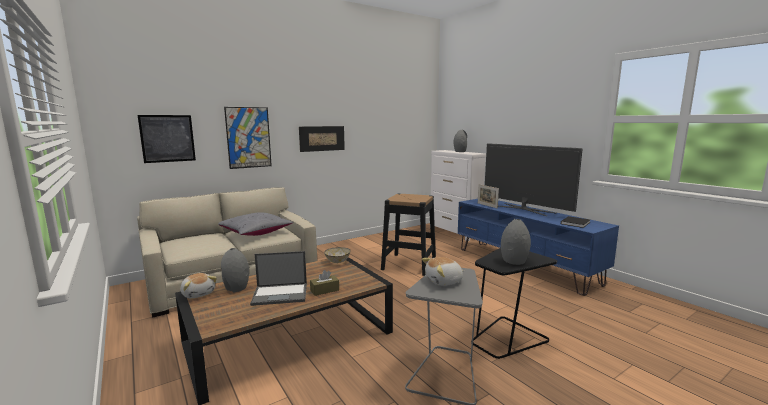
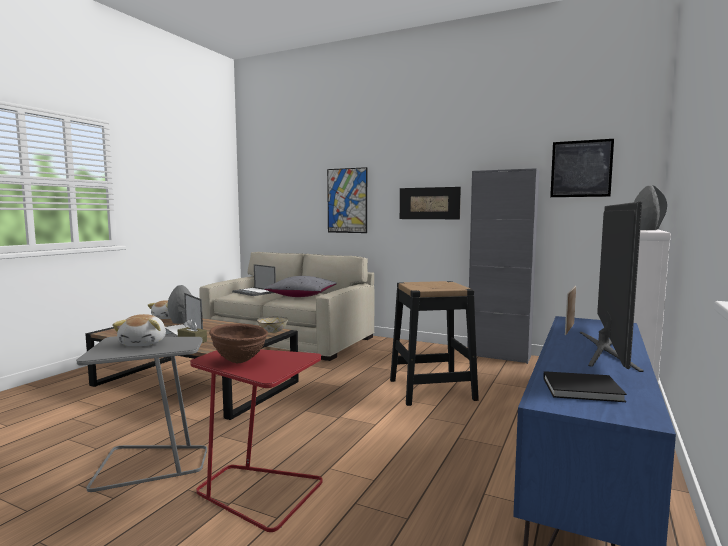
camera: 60 degrees right, 5 degrees down
(167, 138) = (284, 200): picture -> picture (581, 169)
(199, 243) = (254, 292): none -> laptop
(379, 237) = (498, 356): none -> grey cabinet
(444, 281) = (144, 343): plush toy -> plush toy turned 135 degrees counterclockwise
(506, 338) = (257, 492): black side table -> red side table
(513, 261) = (240, 361): grey vase -> brown bowl

